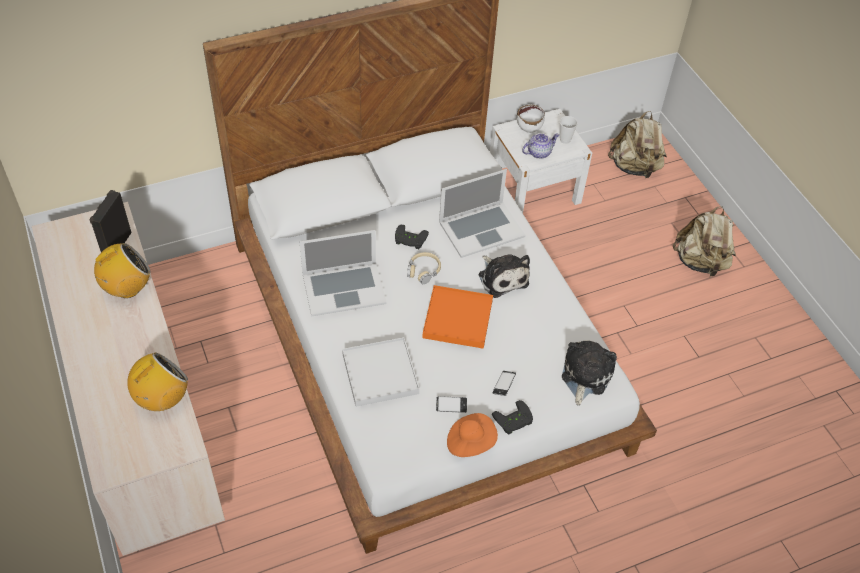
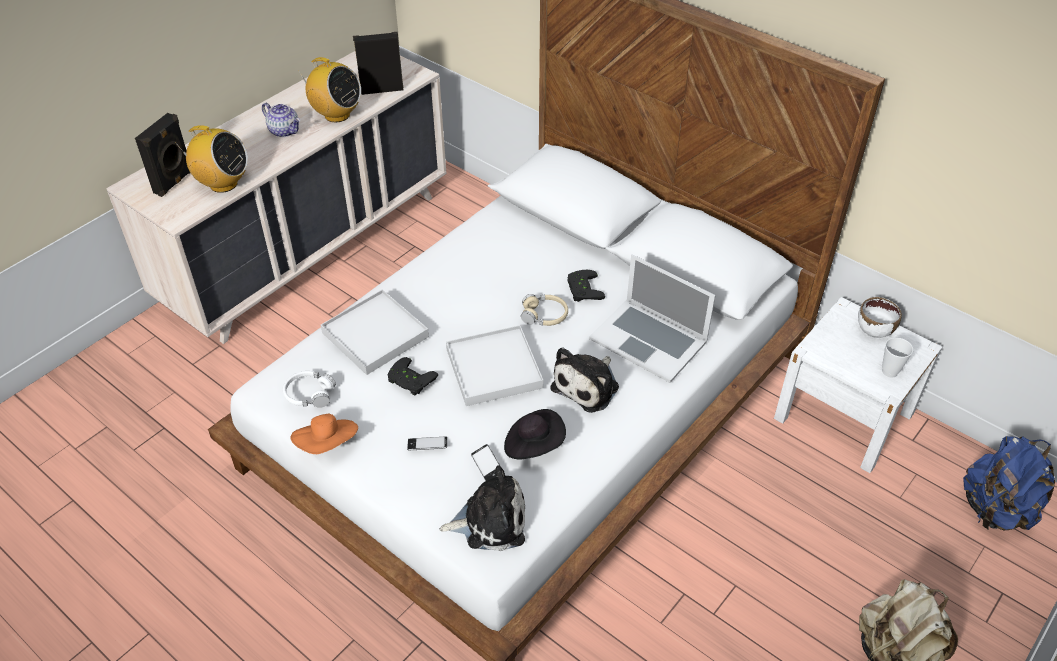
camera: 65 degrees right, 5 degrees down
(130, 435) = (174, 182): none -> black speaker
(344, 288) = (473, 266): laptop -> none
(415, 436) = (309, 394): none -> white headphones
(451, 406) = (368, 409): phone -> phone (487, 465)
(457, 319) = (494, 368): orange tray -> white tray
(514, 421) = (379, 474): black game controller -> black game controller (409, 380)
(536, 327) = (533, 445): none -> black hat
(539, 152) = (840, 354): teapot -> teapot (285, 131)
(634, 167) = (995, 510): beige backpack -> blue backpack

